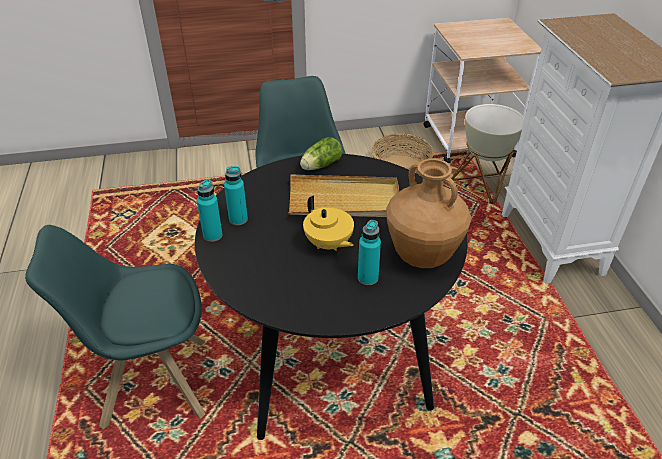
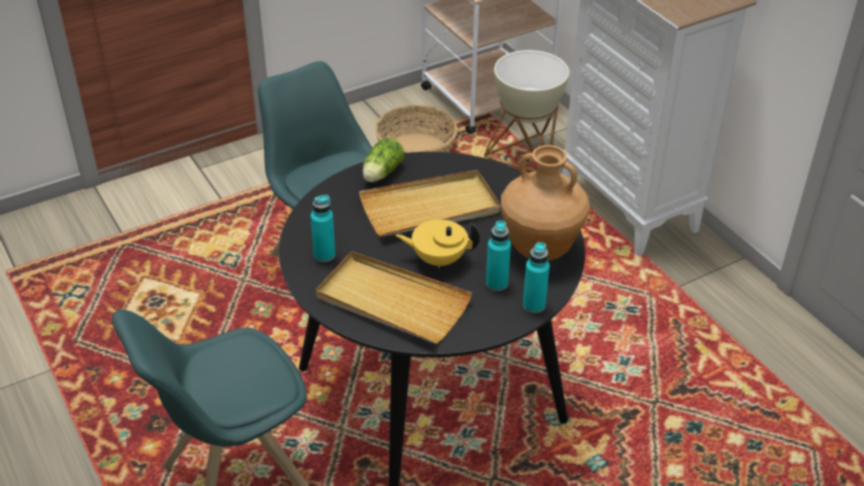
camera: 20 degrees left, 0 degrees up
(213, 235) = (307, 279): turquoise bottle -> turquoise bottle (534, 305)
(269, 271) = (392, 301): none -> beige tray
(328, 244) = (438, 259): yellow teapot -> yellow teapot turned 150 degrees clockwise

